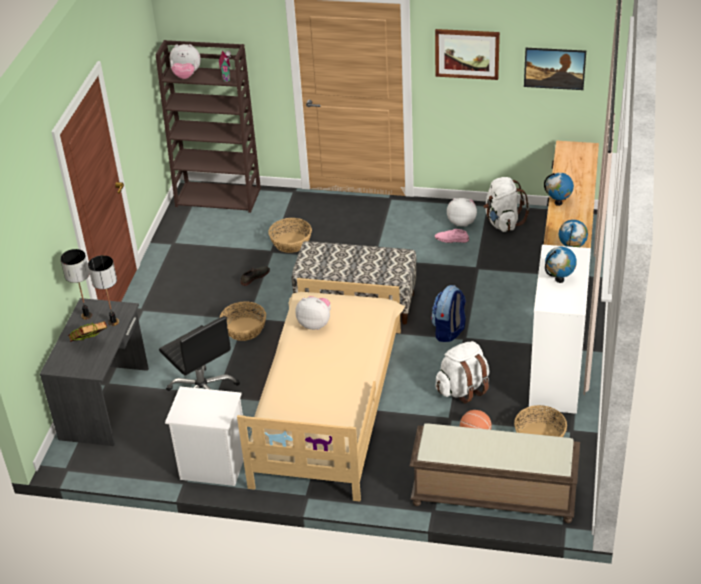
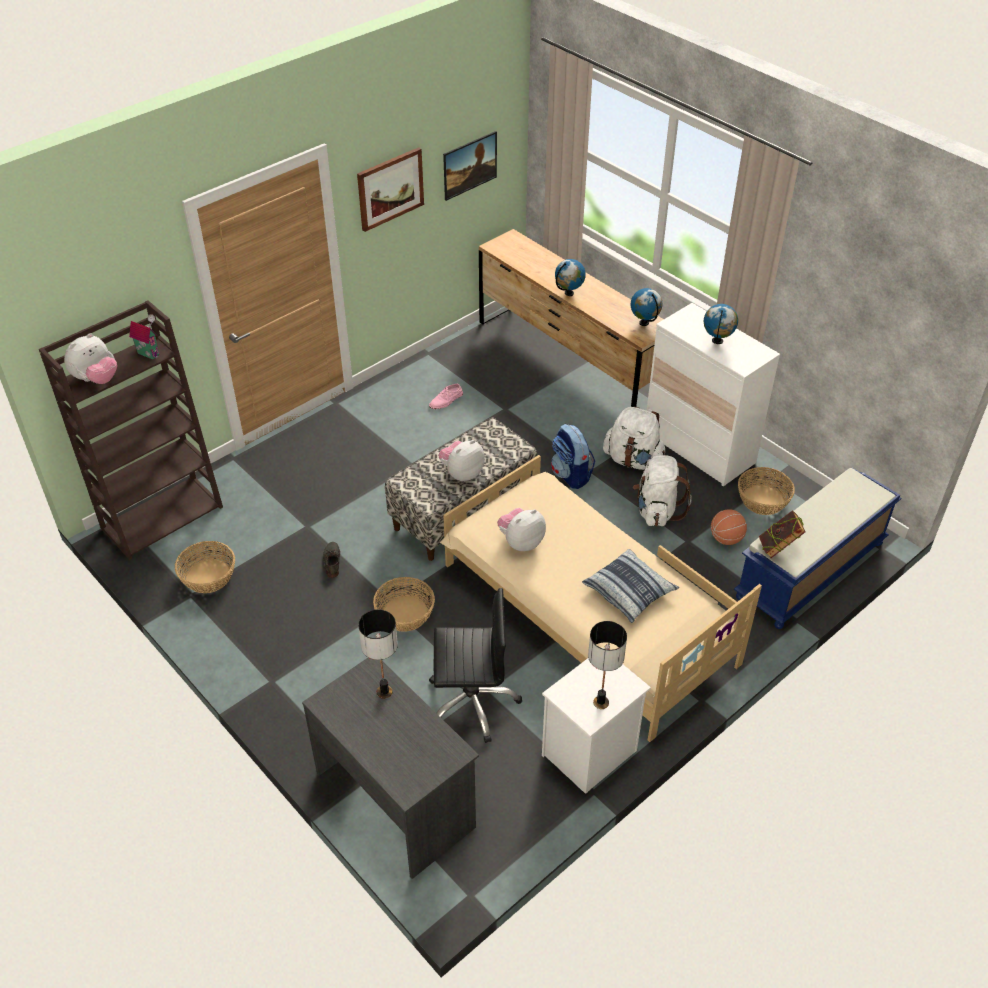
camera: 55 degrees left, 5 degrees up
(87, 316) = (344, 711): table lamp -> table lamp (601, 702)
(90, 344) = (402, 734): book -> book (778, 548)
(291, 242) = (312, 505): basket -> basket (208, 576)
(322, 391) = (629, 591): none -> pillow
(462, 222) = (430, 381): plush toy -> plush toy (462, 473)
(492, 496) = (810, 571): brown bench -> blue bench
(503, 222) = (462, 359): white backpack -> white backpack (633, 460)

